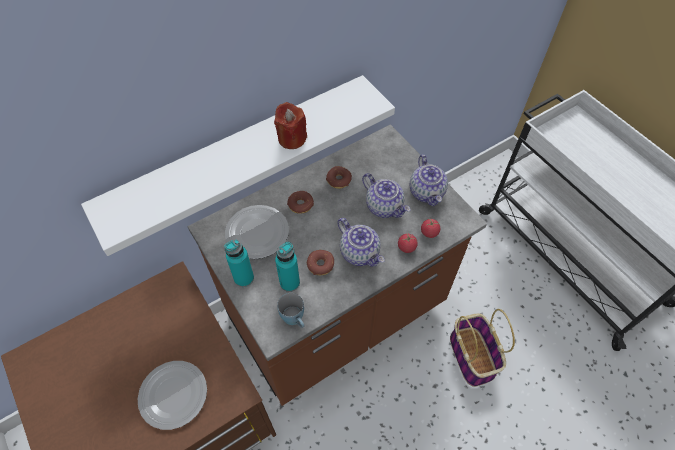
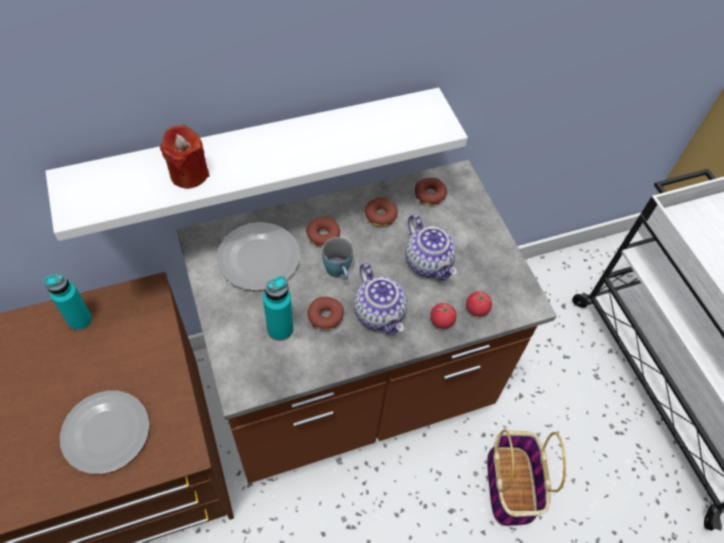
camera: 10 degrees right, 0 degrees up
(244, 278) = (225, 310): turquoise bottle -> turquoise bottle (80, 320)
(292, 138) = (323, 148): red candle -> red candle (189, 174)
(295, 320) = (273, 377): blue mug -> blue mug (339, 273)
(370, 156) = (430, 195): none -> donut
(427, 192) = (489, 257): teapot -> none

